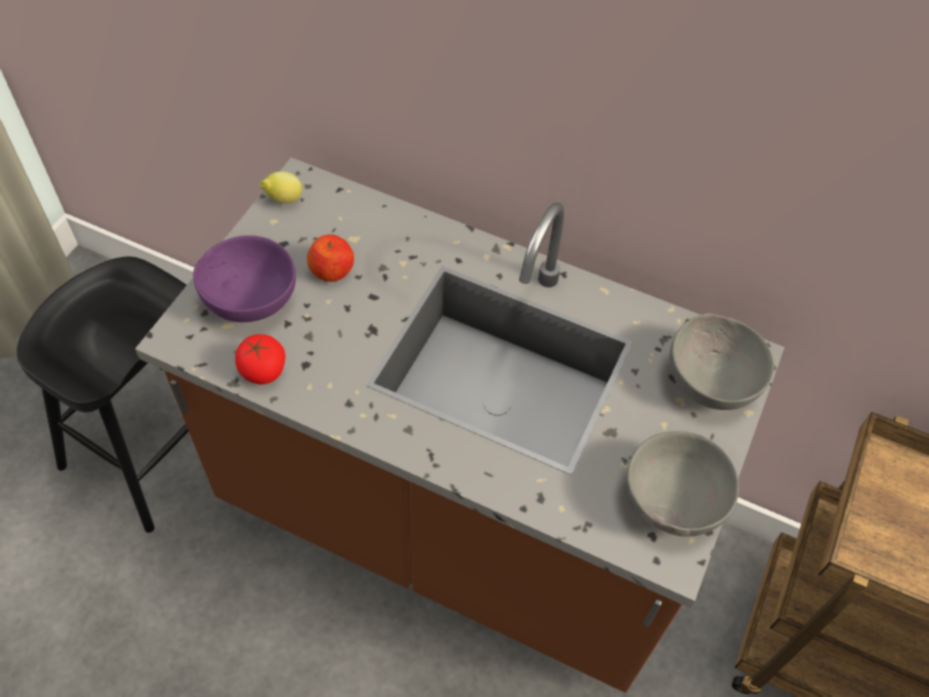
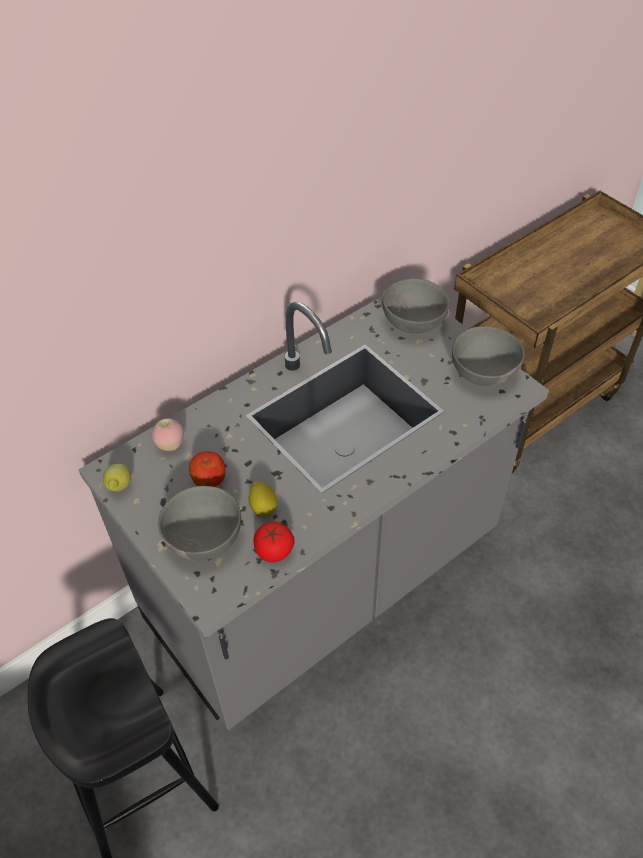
camera: 60 degrees left, 5 degrees down
(248, 298) = (202, 539): purple bowl -> grey bowl
(318, 336) = (263, 507): none -> lemon
(361, 217) = (170, 445): none -> apple
(453, 522) = (325, 580): brown counter -> grey counter

